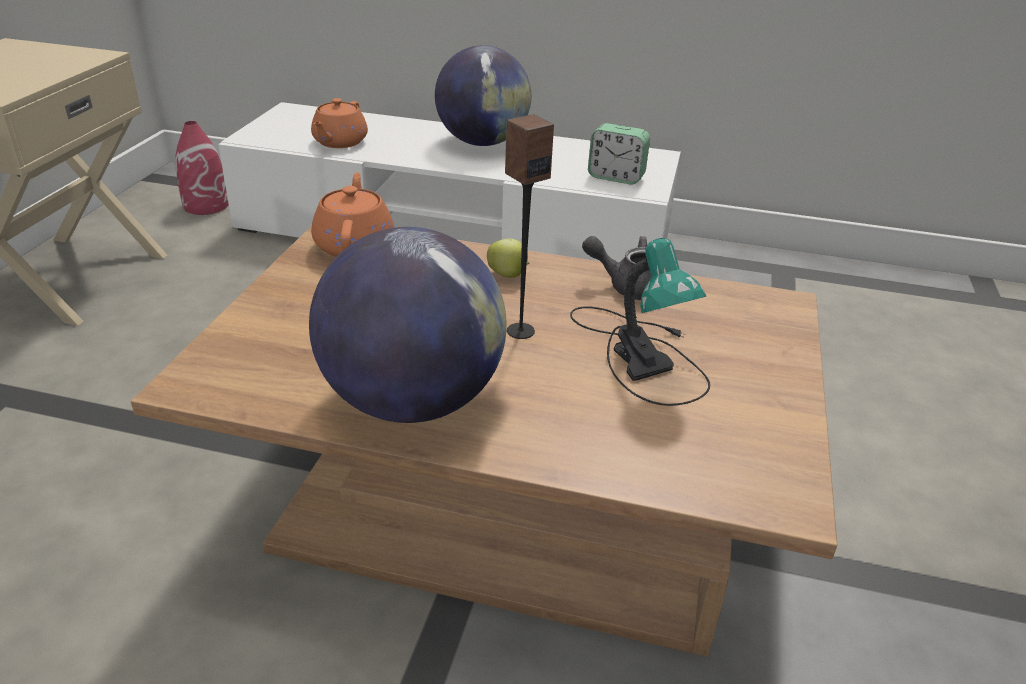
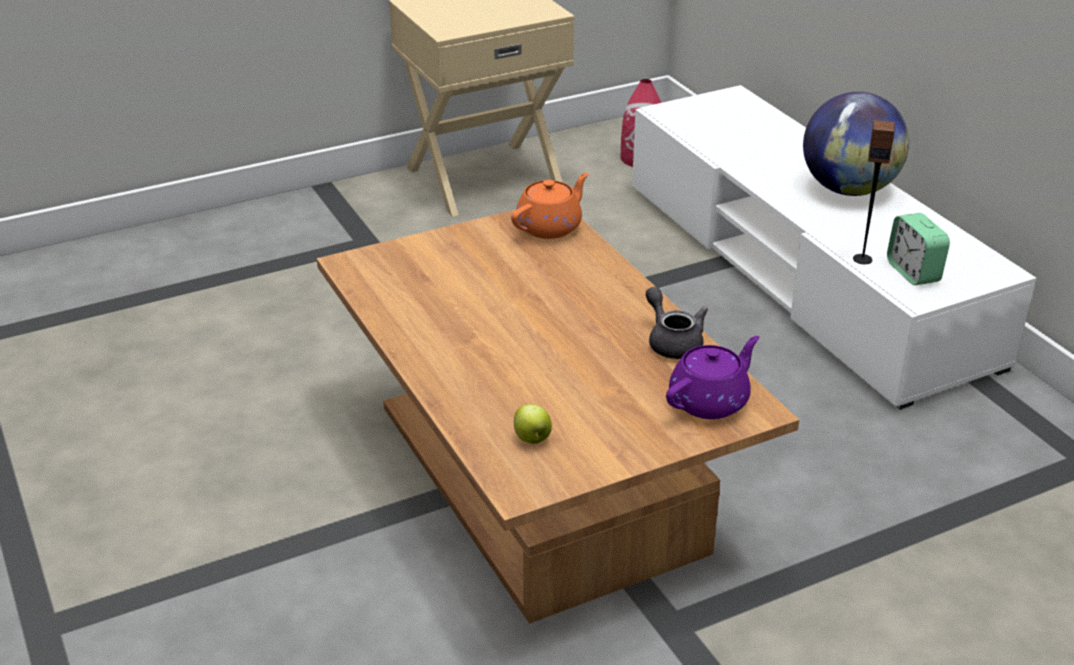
camera: 50 degrees right, 0 degrees up
(339, 142) = (726, 142): orange teapot -> none
(412, 401) = (430, 330): globe -> none
(508, 275) = (607, 293): apple -> apple (532, 439)
(520, 331) = (550, 328): speaker -> speaker (862, 259)
(640, 354) = (593, 380): table lamp -> none
(745, 316) = (710, 401): none -> purple teapot

